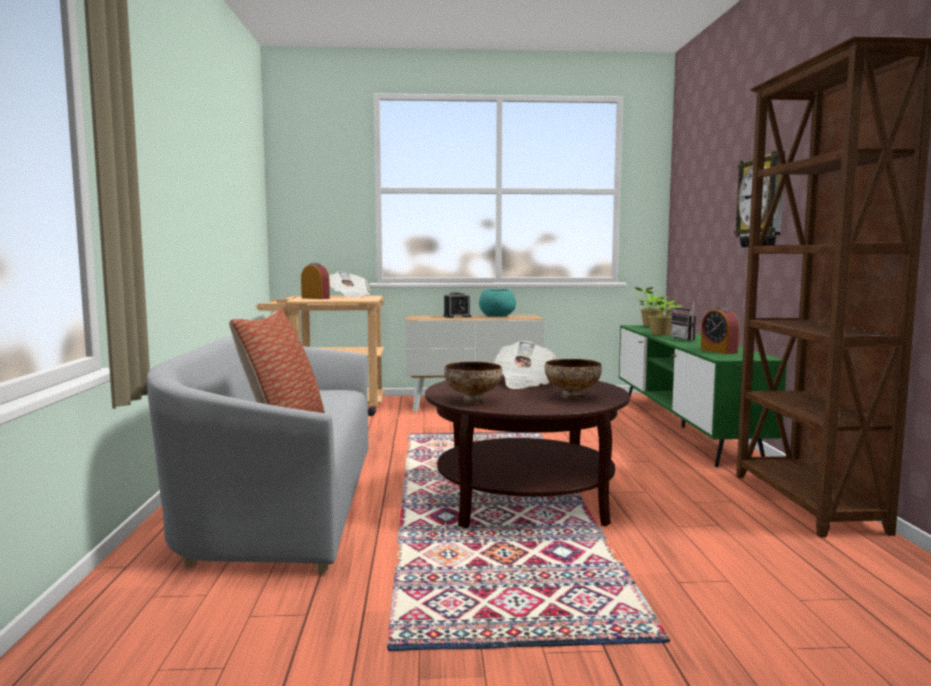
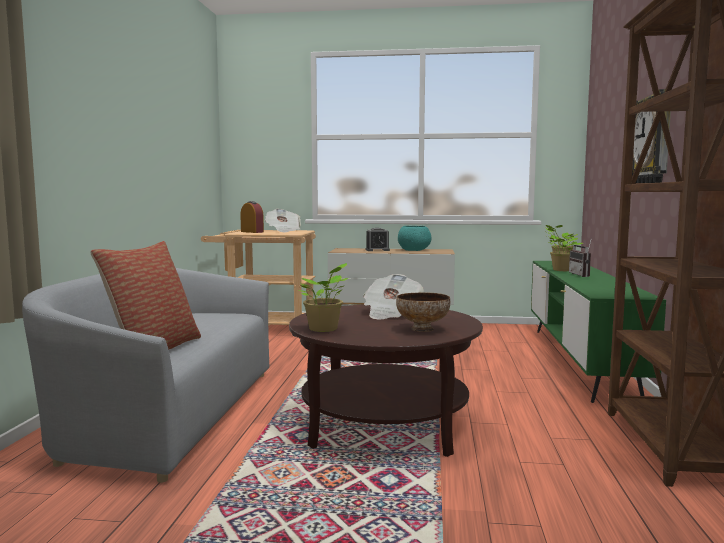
camera: 10 degrees right, 0 degrees up
(472, 401) = (324, 329): bowl -> potted plant
(718, 351) = (603, 288): alarm clock -> none

